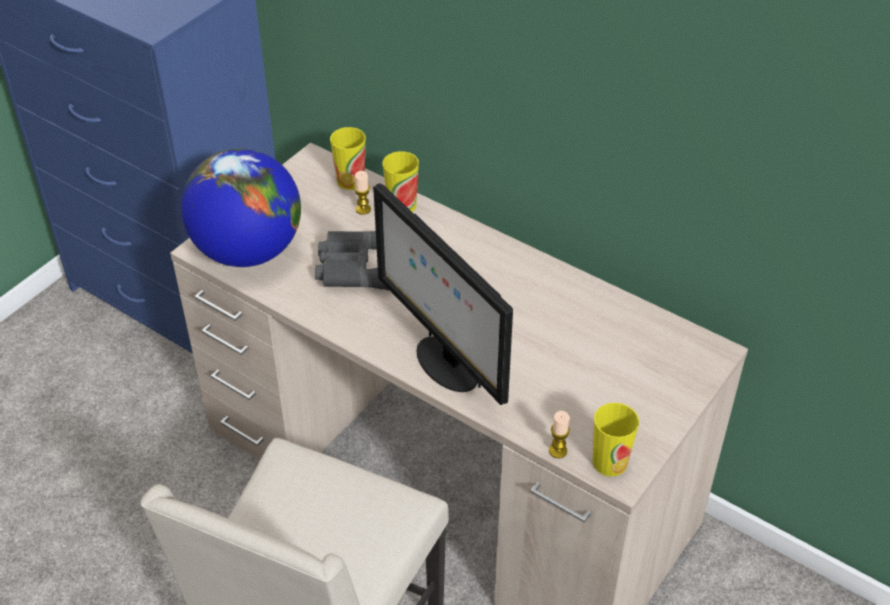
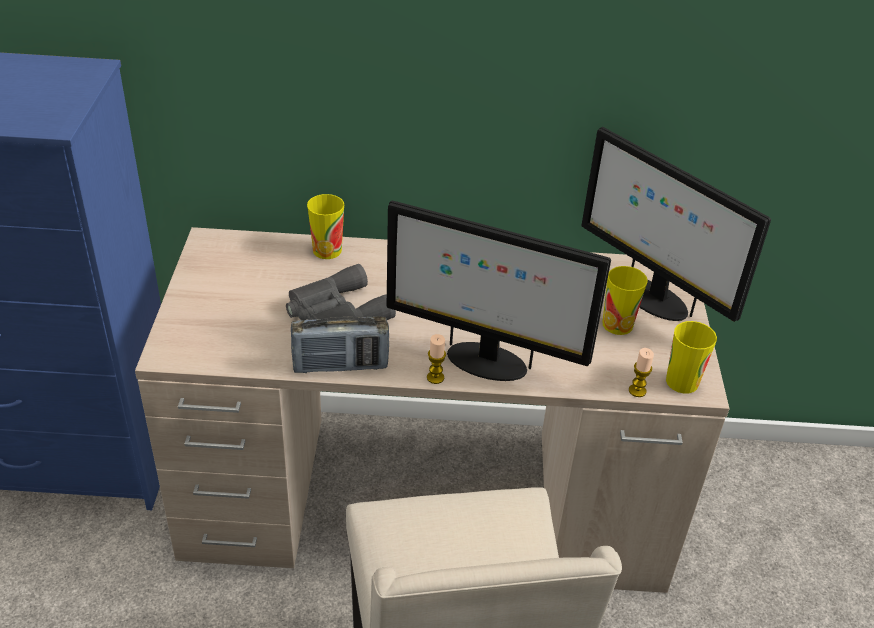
camera: 35 degrees left, 5 degrees down
(248, 251) = (216, 339): globe -> none
(323, 315) = (340, 366): none -> radio
(350, 180) = (261, 246): cup -> cup (617, 324)
(363, 209) = (295, 265): candle -> candle (435, 377)
(661, 371) = (652, 299): none -> monitor

